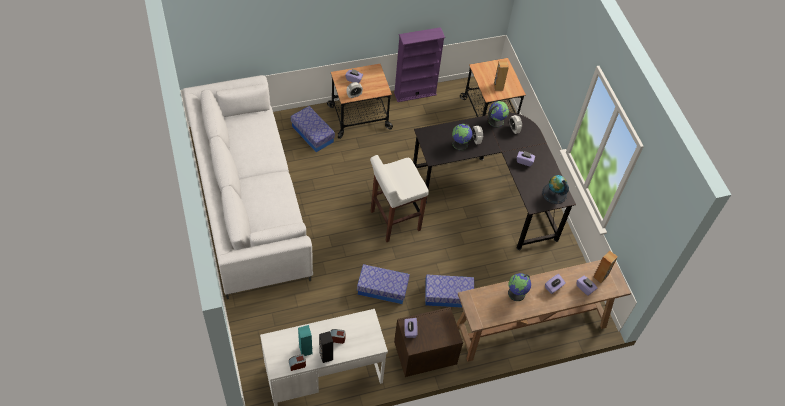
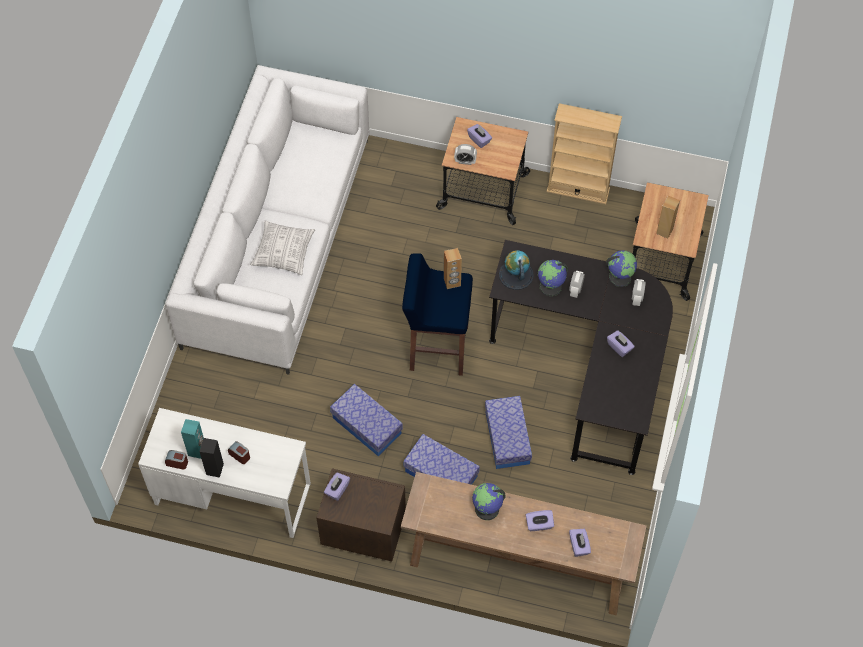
camera: 35 degrees right, 5 degrees up
(271, 199) = (284, 252): none -> pillow
(312, 134) = (409, 188): storage box -> storage box (507, 438)
(394, 221) = (437, 348): white stool -> blue stool
(415, 93) = (578, 189): purple bookcase -> beige bookcase
(554, 193) = (628, 407): globe -> globe (516, 274)
(600, 277) = (609, 542): brown speaker -> brown speaker (452, 282)

